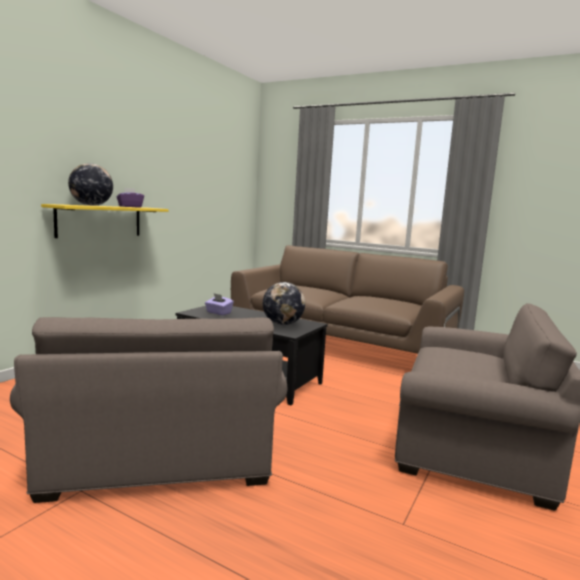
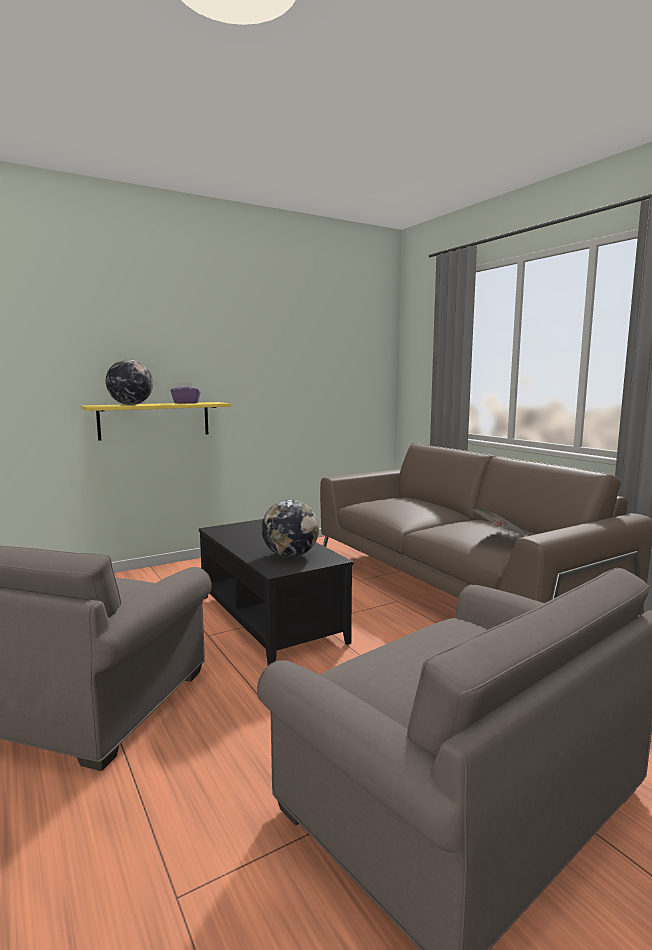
camera: 30 degrees right, 0 degrees up
(218, 313) = (243, 532): purple tissue box -> none
(394, 303) = (500, 537): none -> newspaper

